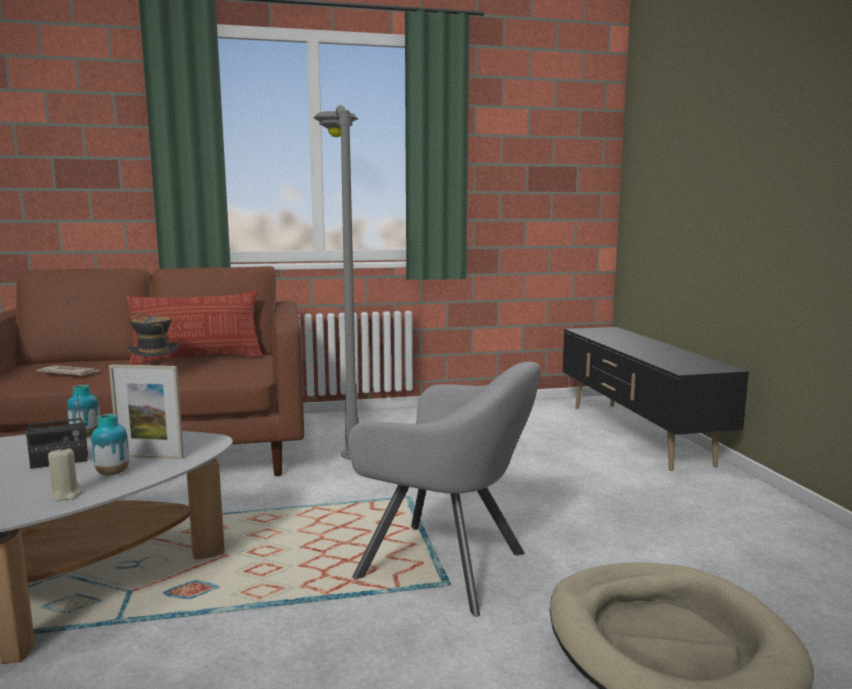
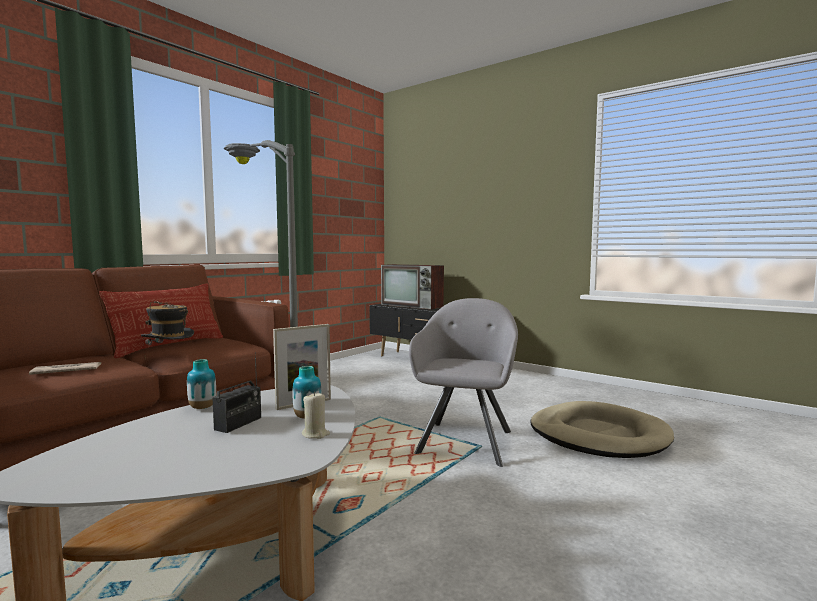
camera: 40 degrees left, 5 degrees down
(449, 567) = (466, 440): grey armchair -> grey armchair turned 60 degrees counterclockwise
(621, 338) = (413, 306): none -> television

